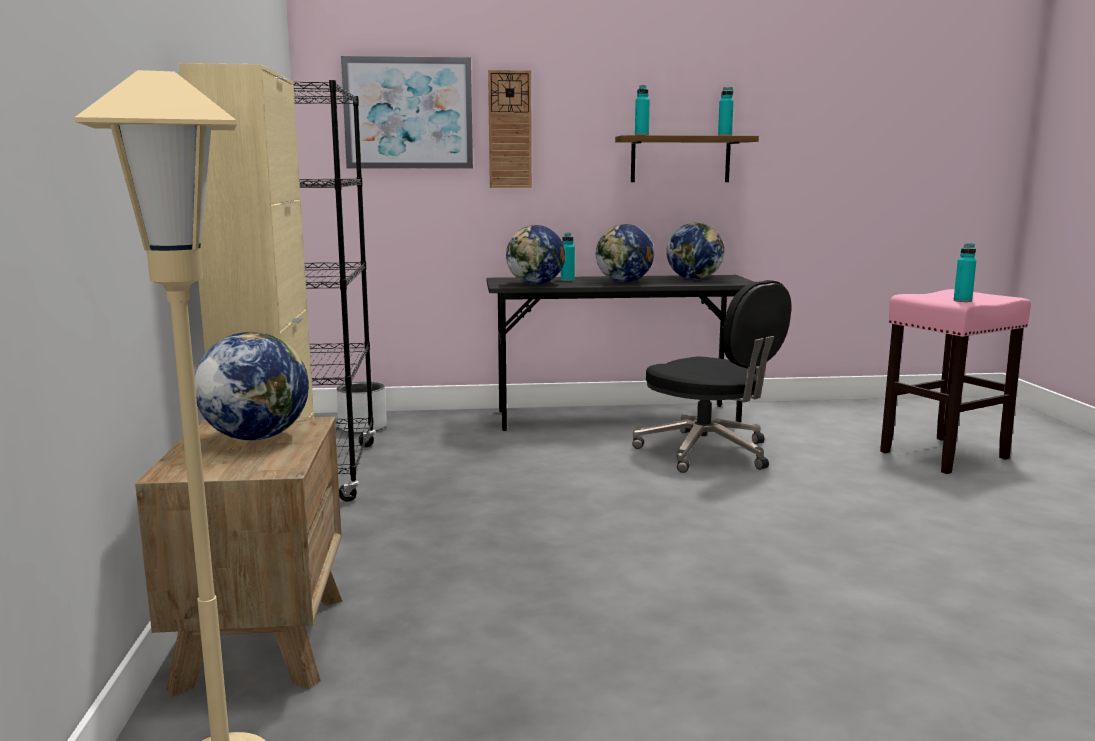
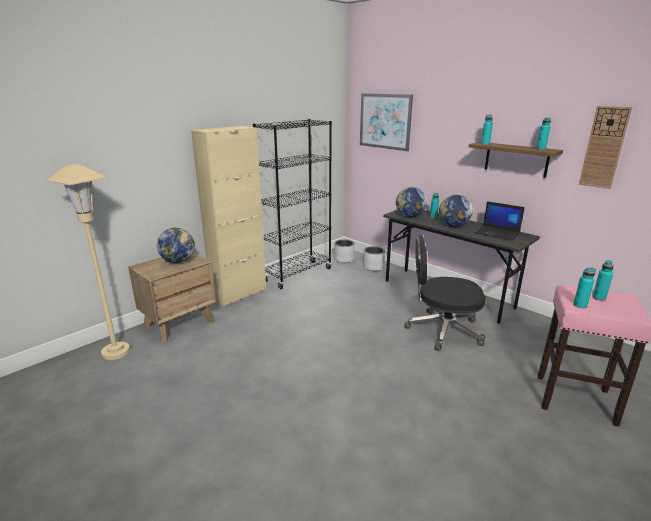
camera: 50 degrees right, 10 degrees up
(440, 422) = (373, 267): none -> grey planter
(510, 130) = (427, 133): wall clock -> wall clock (604, 147)
(694, 279) = (498, 233): globe -> laptop
(707, 452) = (442, 330): black office chair -> black office chair turned 90 degrees clockwise
(948, 295) = (598, 298): none -> turquoise bottle

